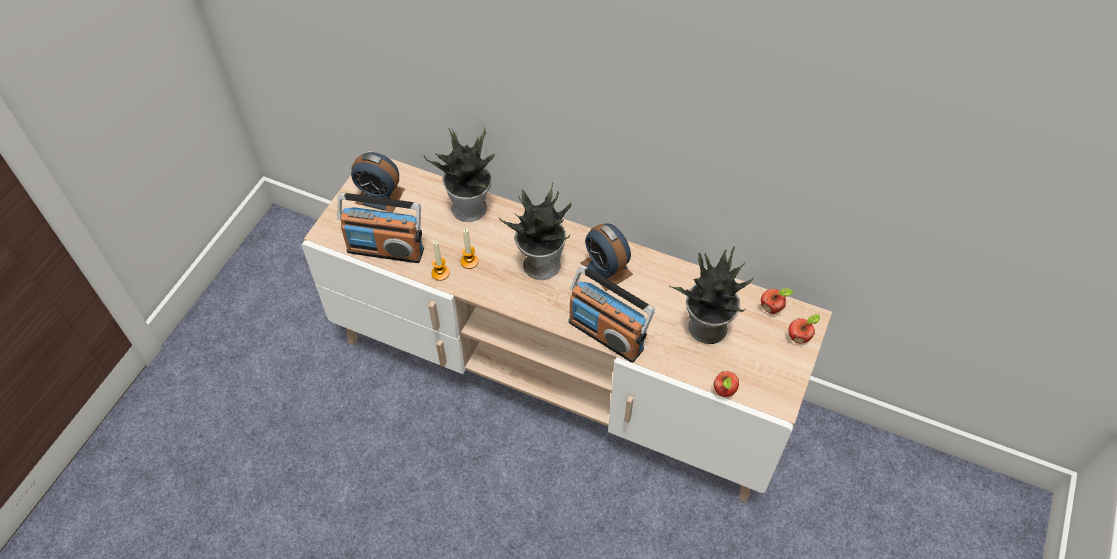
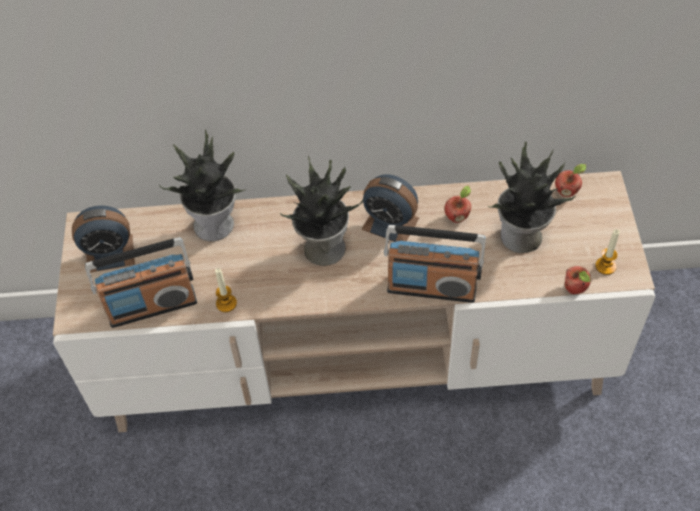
camera: 25 degrees left, 0 degrees up
(469, 261) = (249, 278): candle -> candle (605, 266)
(799, 337) = (608, 207): apple -> apple (457, 217)

